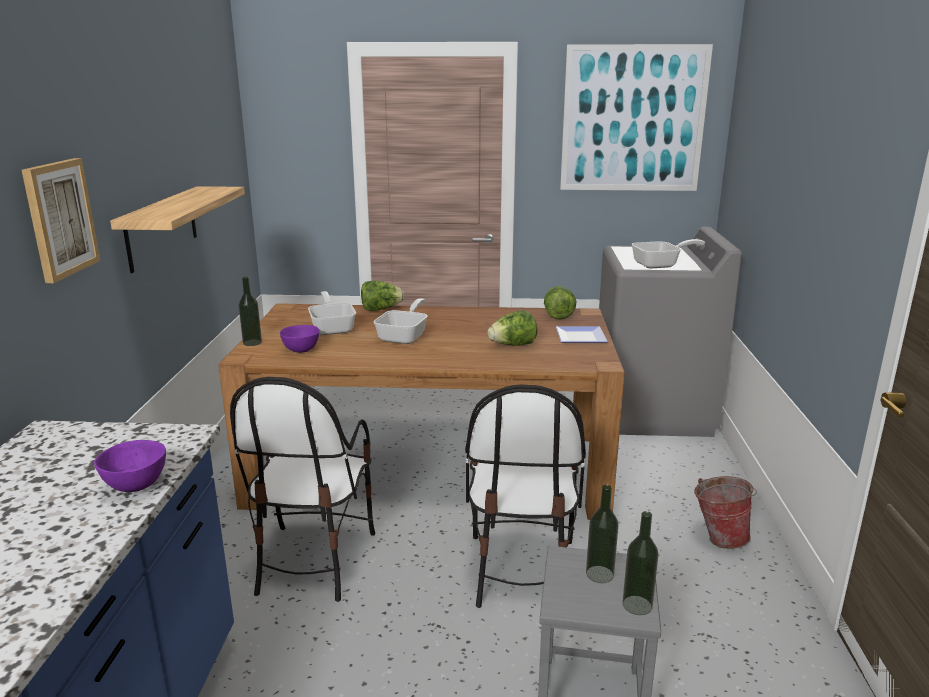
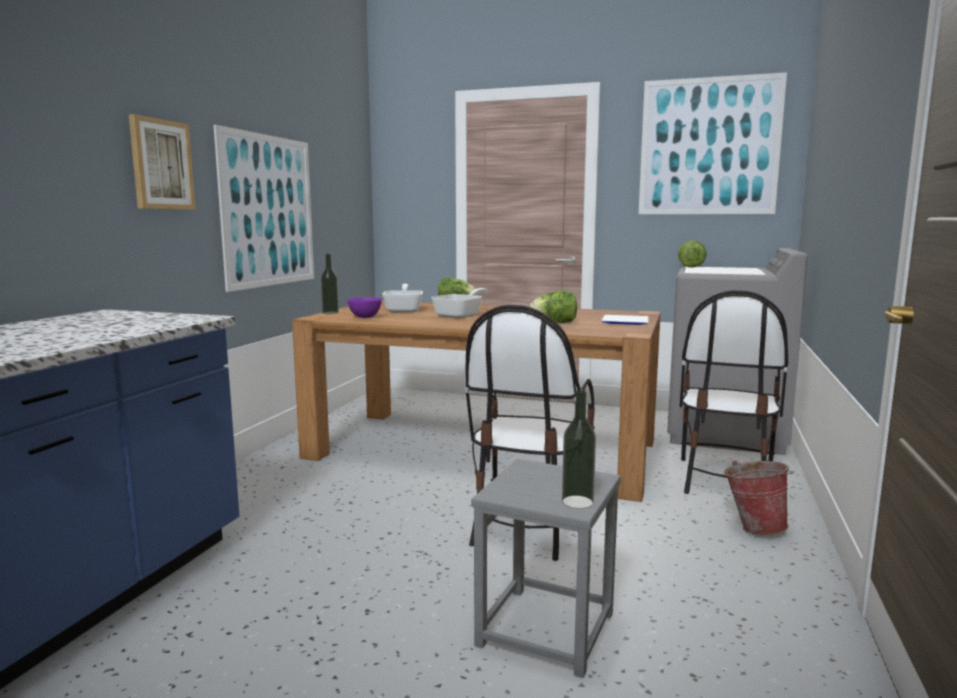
camera: 15 degrees right, 10 degrees down
(135, 486) = (130, 330): purple bowl -> none
(162, 227) = (269, 211): shelf -> picture
(313, 560) = (341, 496): chair -> chair (724, 480)
(557, 315) = (614, 312): lettuce -> lettuce (690, 267)
(599, 574) = (554, 479): bottle -> none
(660, 265) = (725, 272): frying pan -> none

